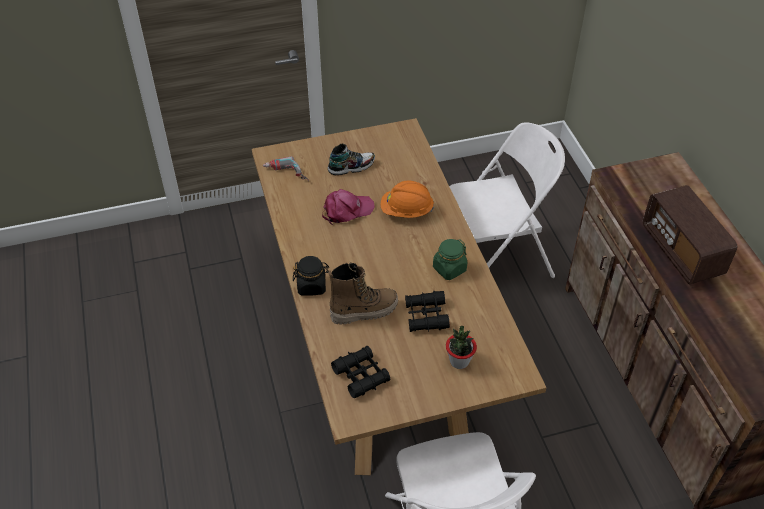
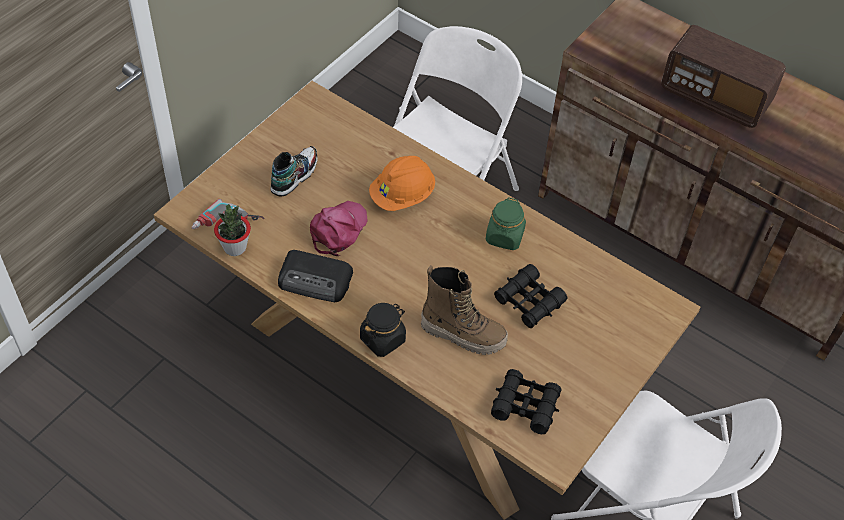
camera: 40 degrees left, 5 degrees up
(306, 231) = (316, 280): none -> radio
(364, 311) = (463, 334): boot -> boot turned 75 degrees clockwise
(459, 361) = (603, 330): potted plant -> potted plant (235, 247)

